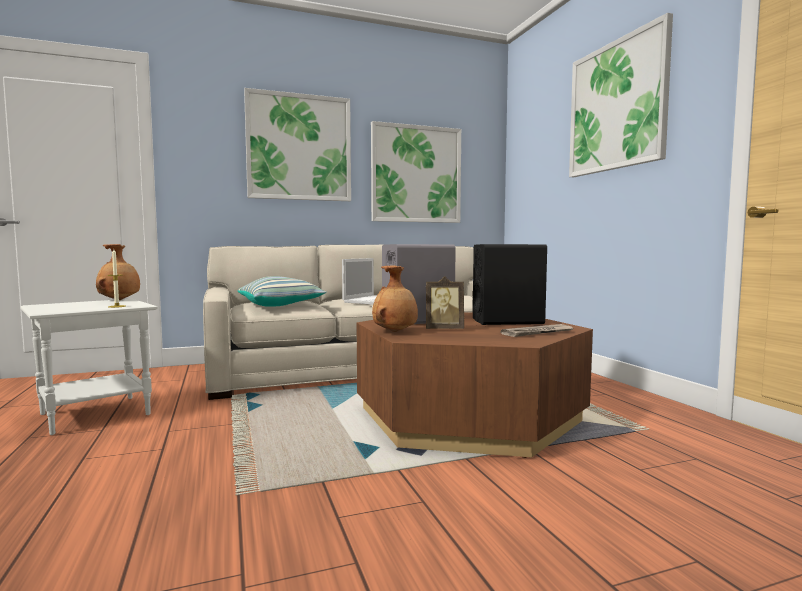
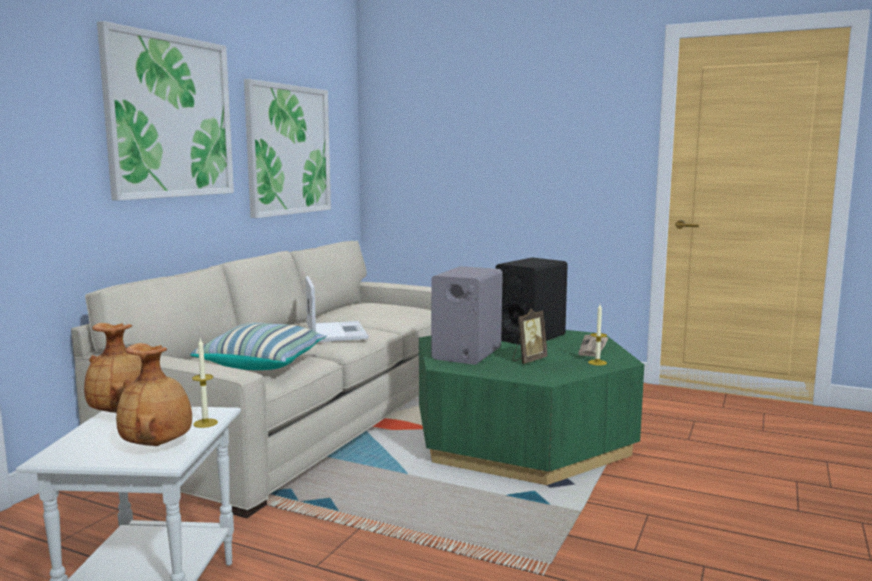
camera: 45 degrees left, 5 degrees up
(395, 332) = (508, 373): brown vase -> brown vase (158, 445)
(468, 415) = (521, 437): brown coffee table -> green coffee table
(496, 339) = (597, 362): none -> candle
(617, 106) = (534, 105): picture -> none

